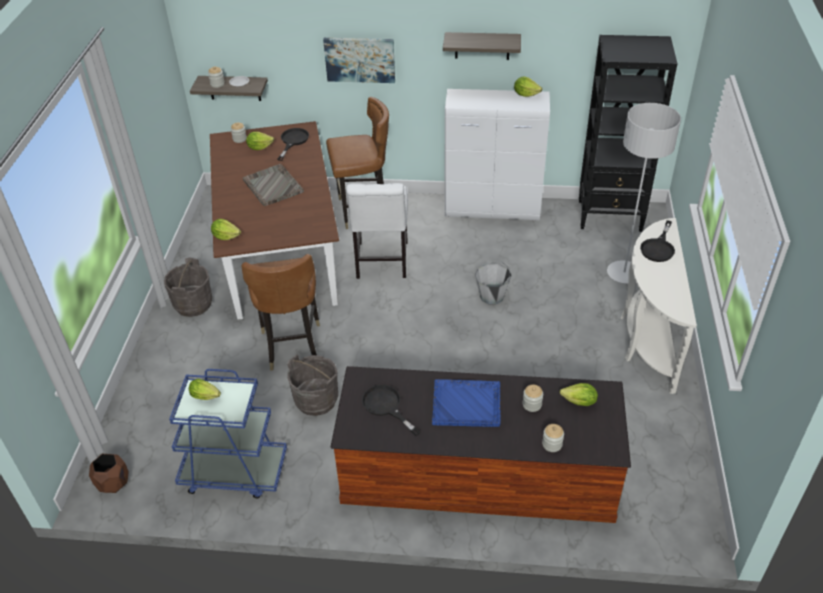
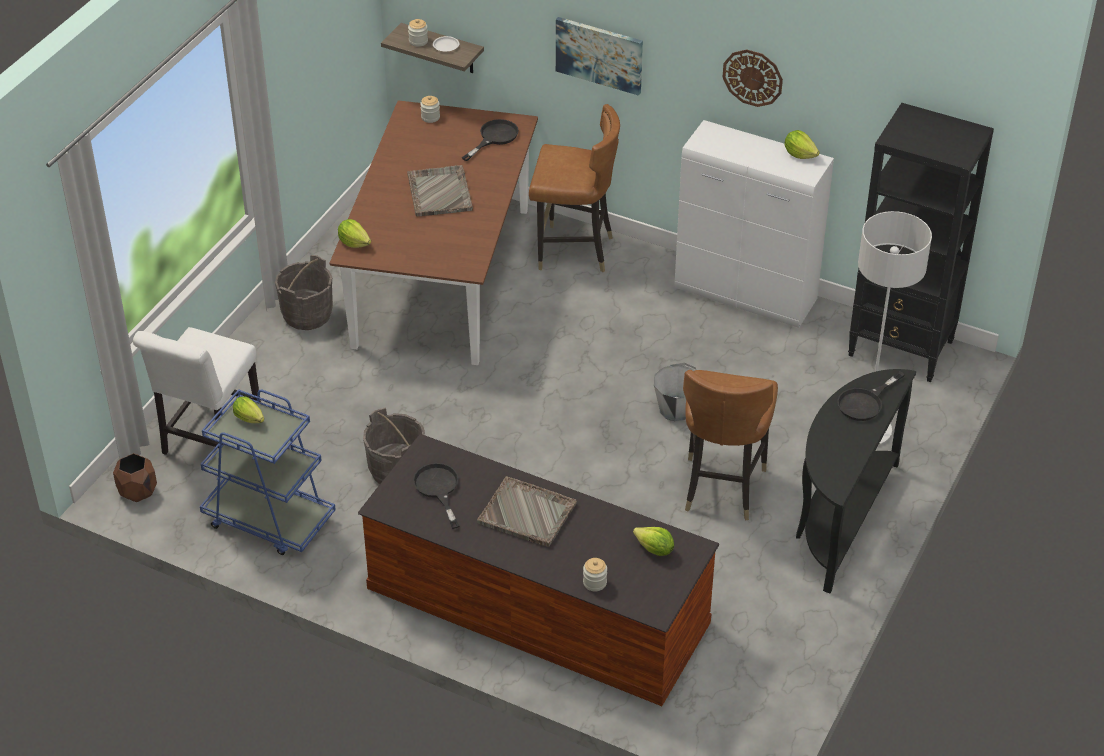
camera: 20 degrees right, 0 degrees up
(259, 147) = (449, 135): lettuce -> none
(292, 346) = (399, 399): brown chair -> brown chair (721, 487)
(381, 263) = (560, 327): white chair -> white chair (209, 440)
(467, 404) = (528, 514): blue tray -> grey tray
(482, 46) = (752, 77): shelf -> wall clock
(532, 404) = (599, 536): jar -> none
(646, 338) = (840, 519): white console table -> black console table

